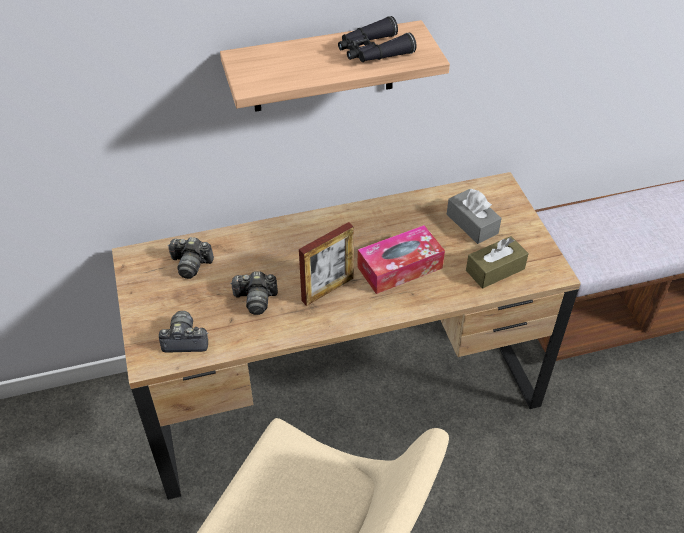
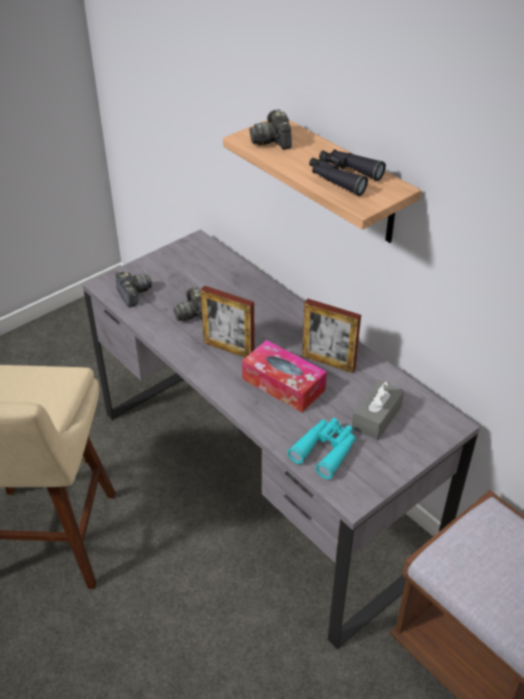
camera: 65 degrees right, 5 degrees down
(191, 264) = (209, 270): camera -> camera (272, 141)
(342, 390) = (262, 480): brown desk -> grey desk
(388, 227) = (328, 362): none -> picture frame
(495, 269) = (325, 450): brown tissue box -> turquoise binoculars

